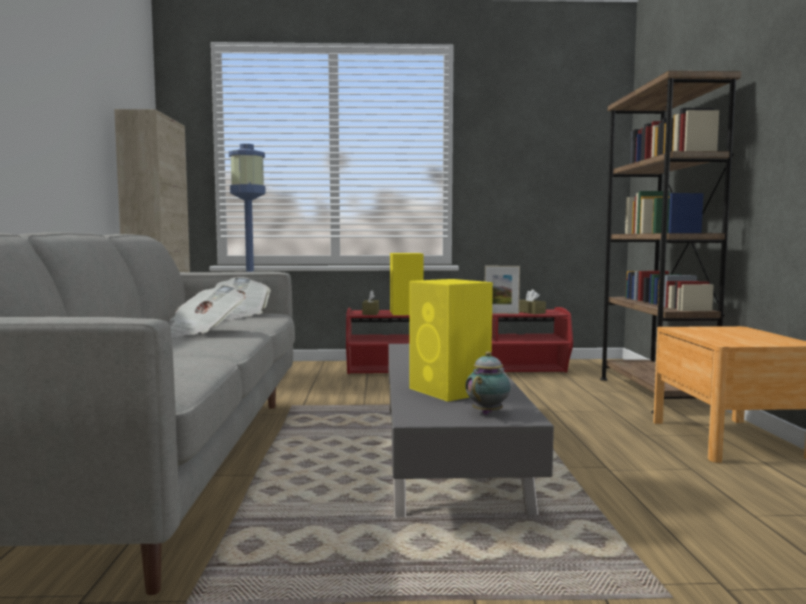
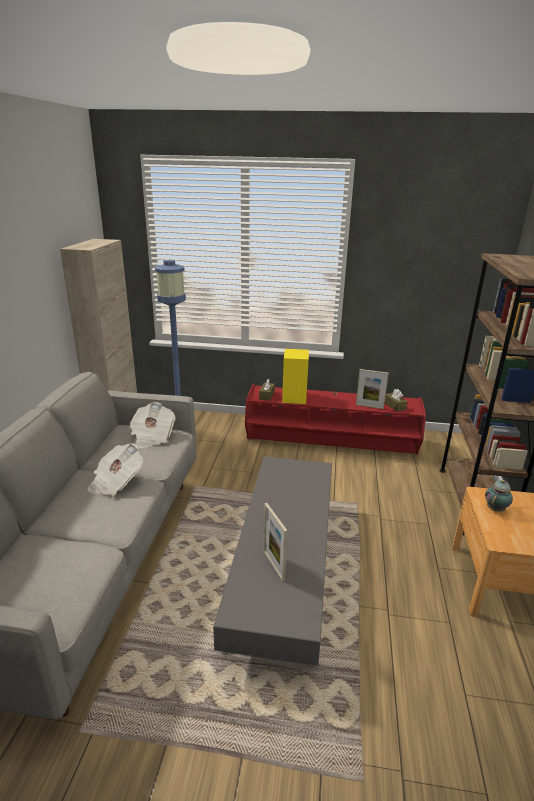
camera: 10 degrees right, 20 degrees up
(450, 391) = (273, 565): yellow speaker -> picture frame
(488, 412) = (284, 612): teapot -> teapot (496, 509)

